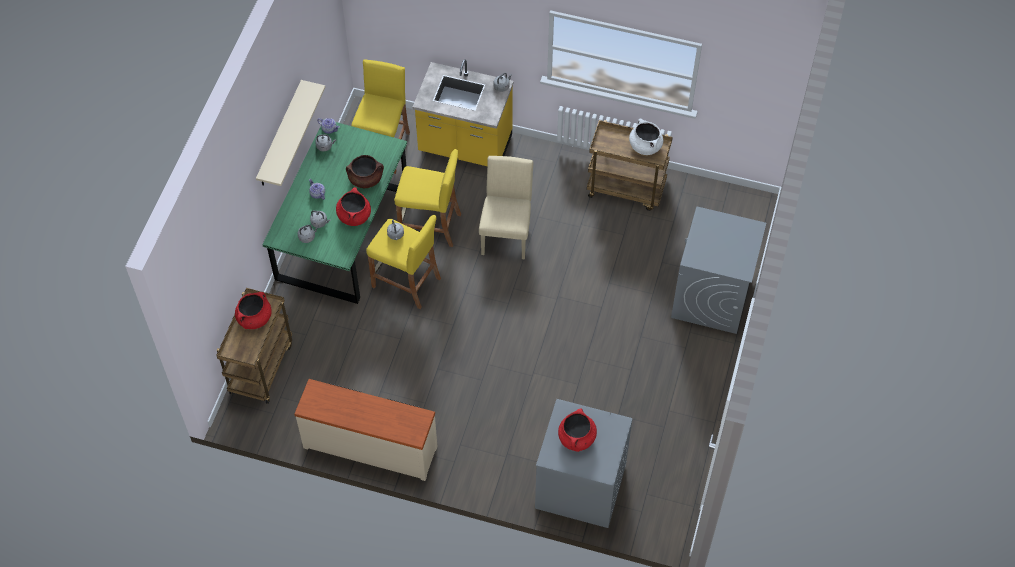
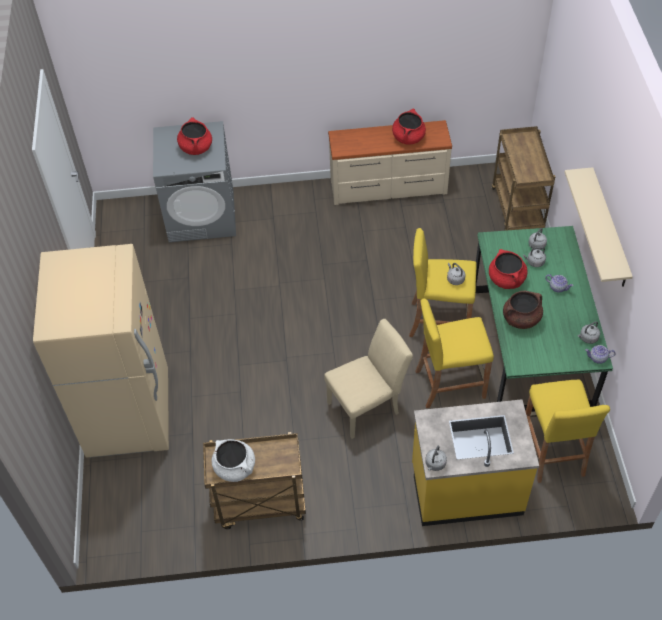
camera: 160 degrees right, 5 degrees down
(254, 318) = (529, 166): red cooking pot -> red cooking pot (408, 137)
(507, 232) = (368, 406): beige chair -> beige chair turned 105 degrees counterclockwise
(711, 297) = (129, 414): grey washing machine -> beige fridge

